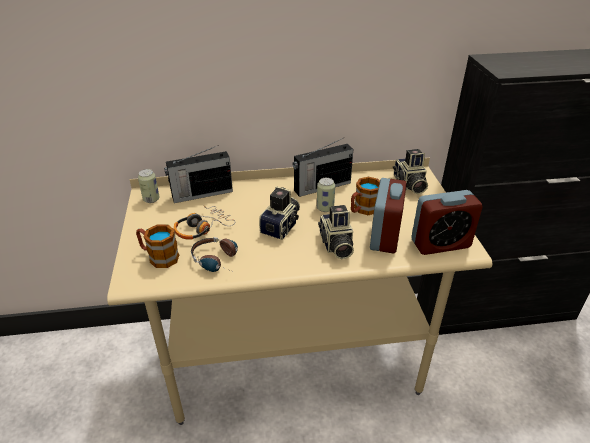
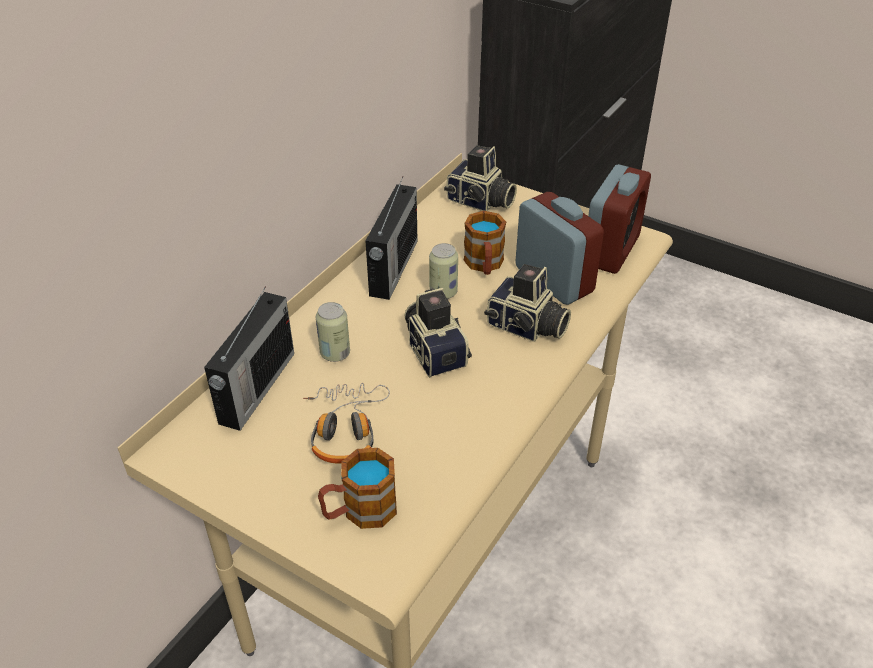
camera: 50 degrees left, 5 degrees up
(151, 199) = (194, 452): can -> can (335, 353)
(220, 261) = (443, 449): headphones -> none

